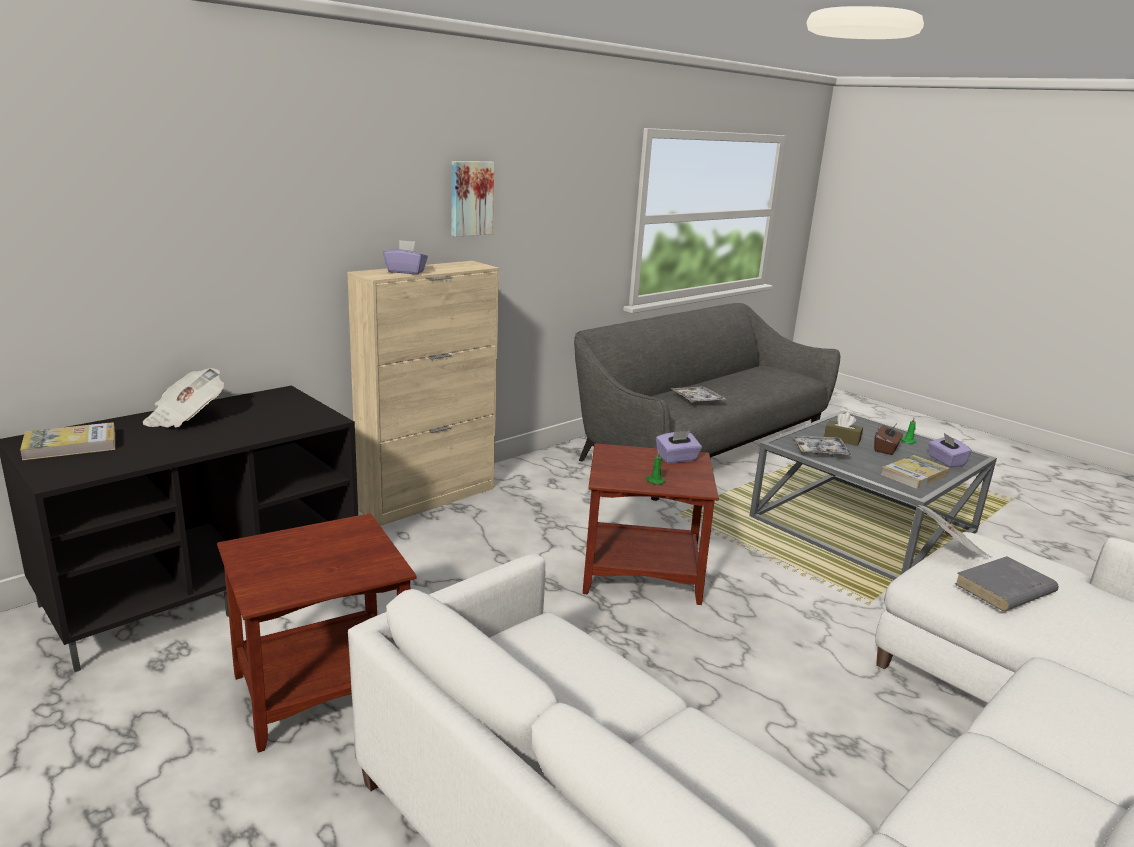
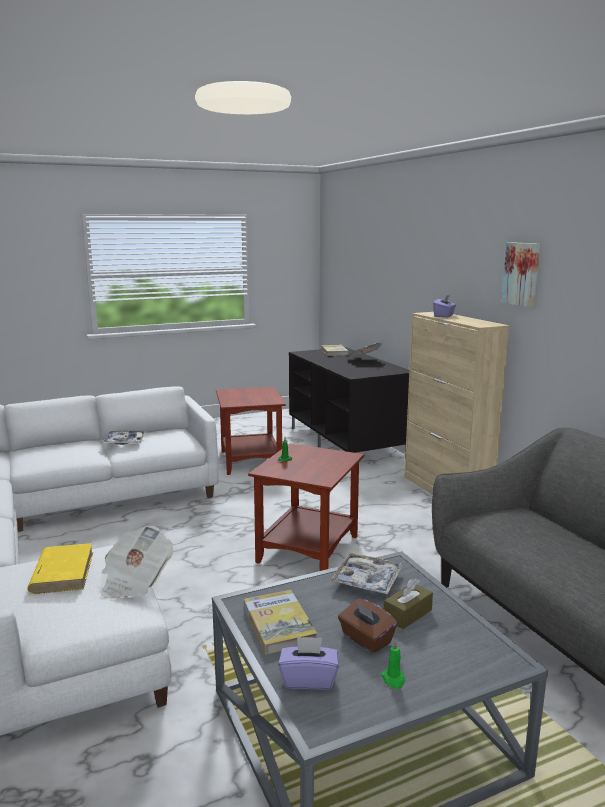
camera: 110 degrees right, 5 degrees down
(677, 459) = (321, 473): purple tissue box -> none
(697, 400) = (543, 544): tray -> tray (124, 442)
(1004, 589) = (62, 572): grey book -> yellow book

